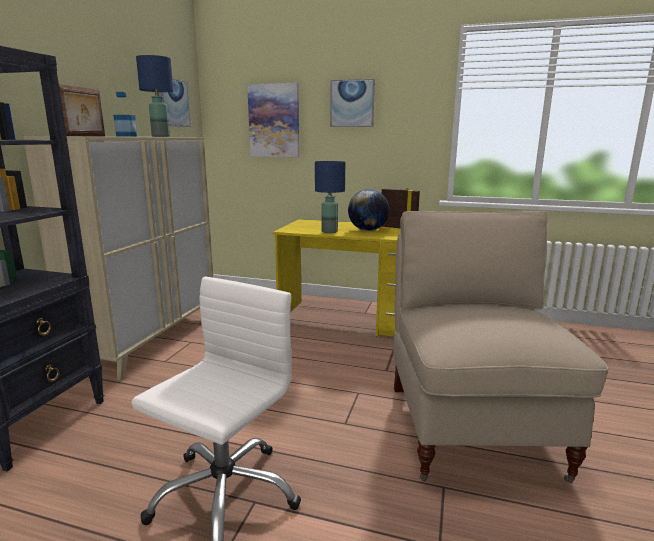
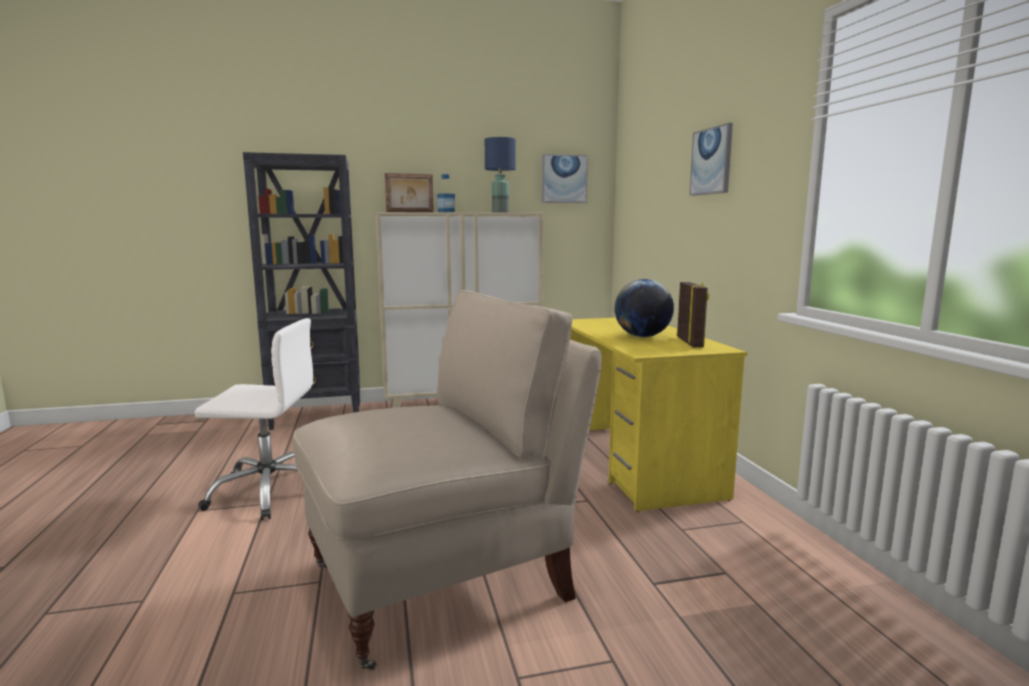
camera: 60 degrees right, 5 degrees down
(274, 121) = (654, 192): picture -> none
(330, 231) = (600, 329): blue table lamp -> none

